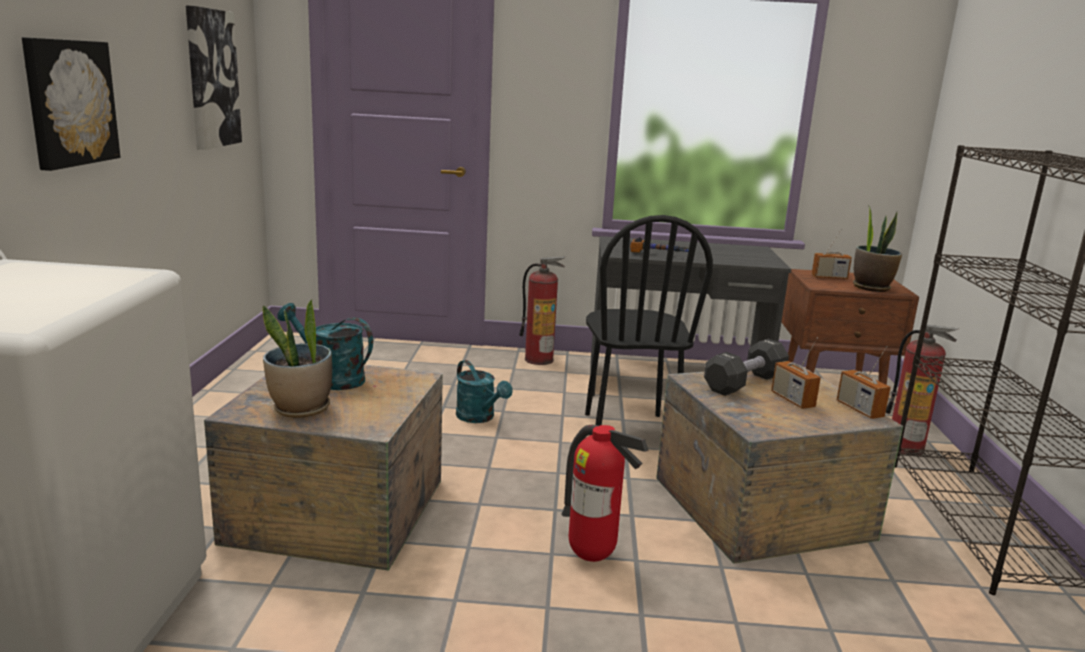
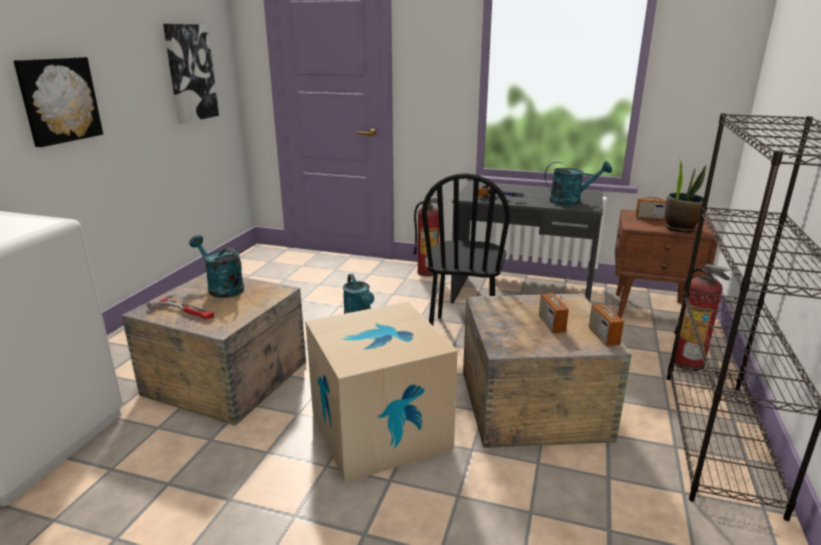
camera: 15 degrees right, 5 degrees up
(301, 409) = (186, 311): potted plant -> hammer
(592, 556) = (380, 430): fire extinguisher -> cardboard box
(744, 257) = (571, 201): none -> turquoise watering can
(744, 383) = (522, 307): black dumbbell -> none

